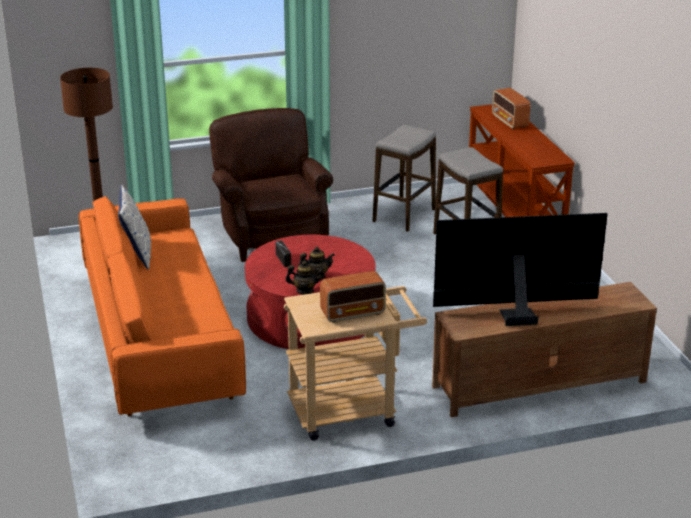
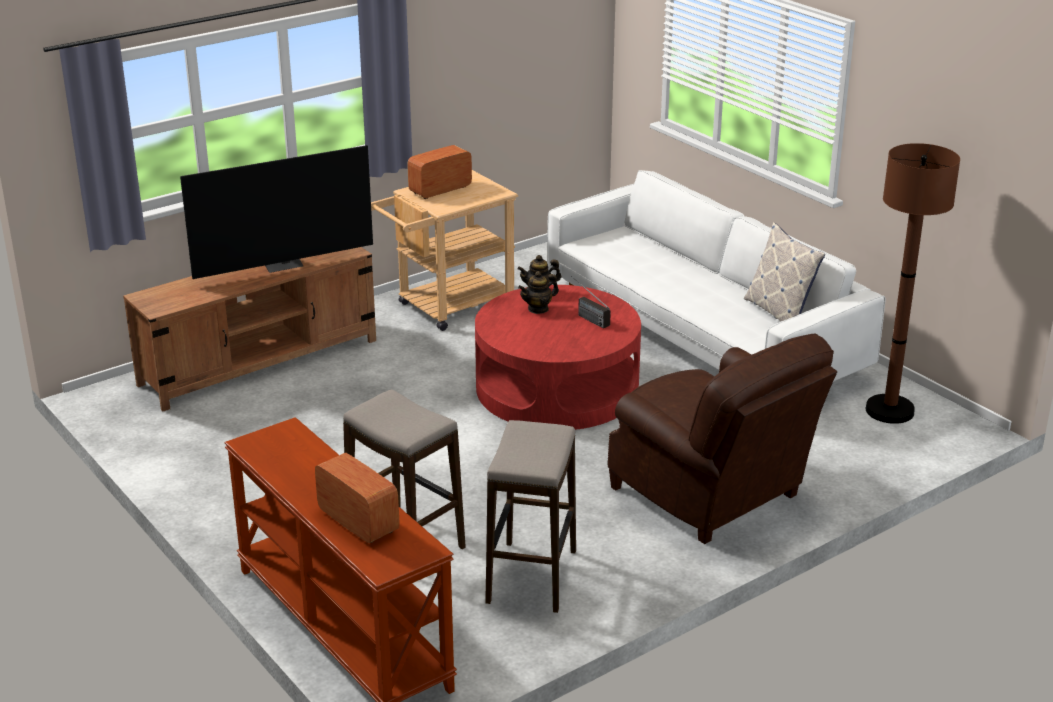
camera: 160 degrees right, 0 degrees up
(160, 338) = (701, 335): orange sofa -> white sofa

